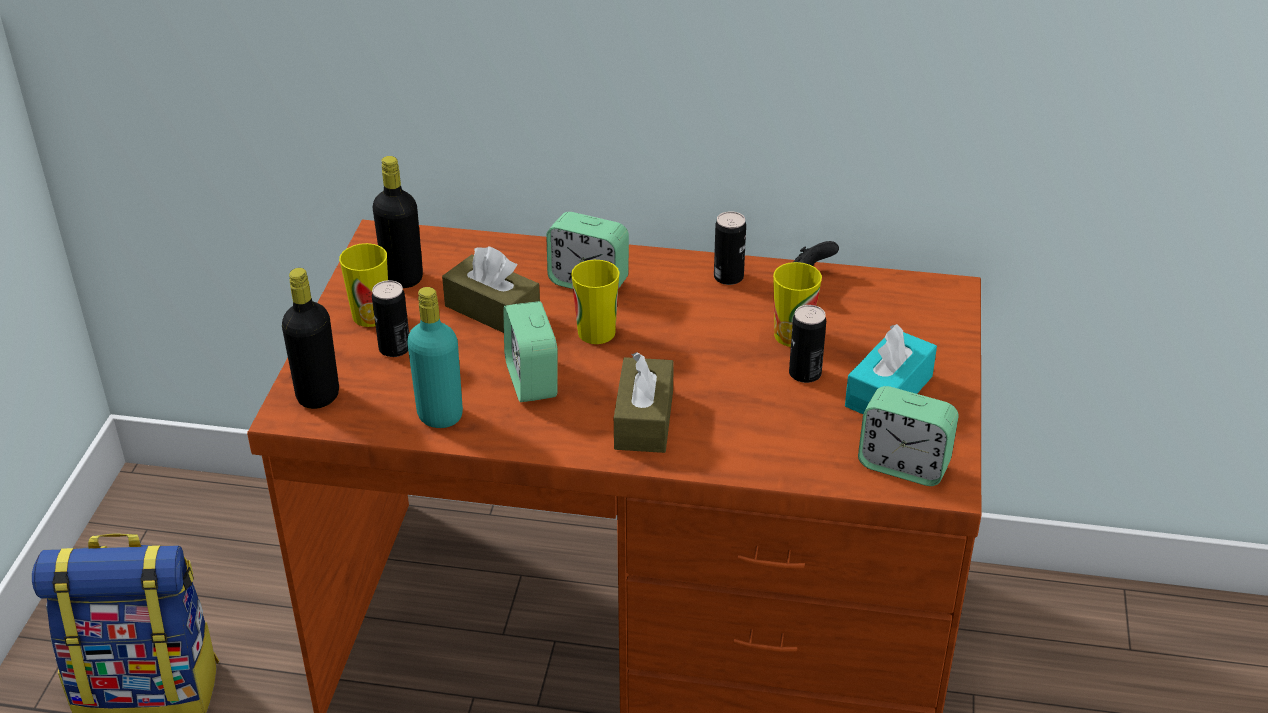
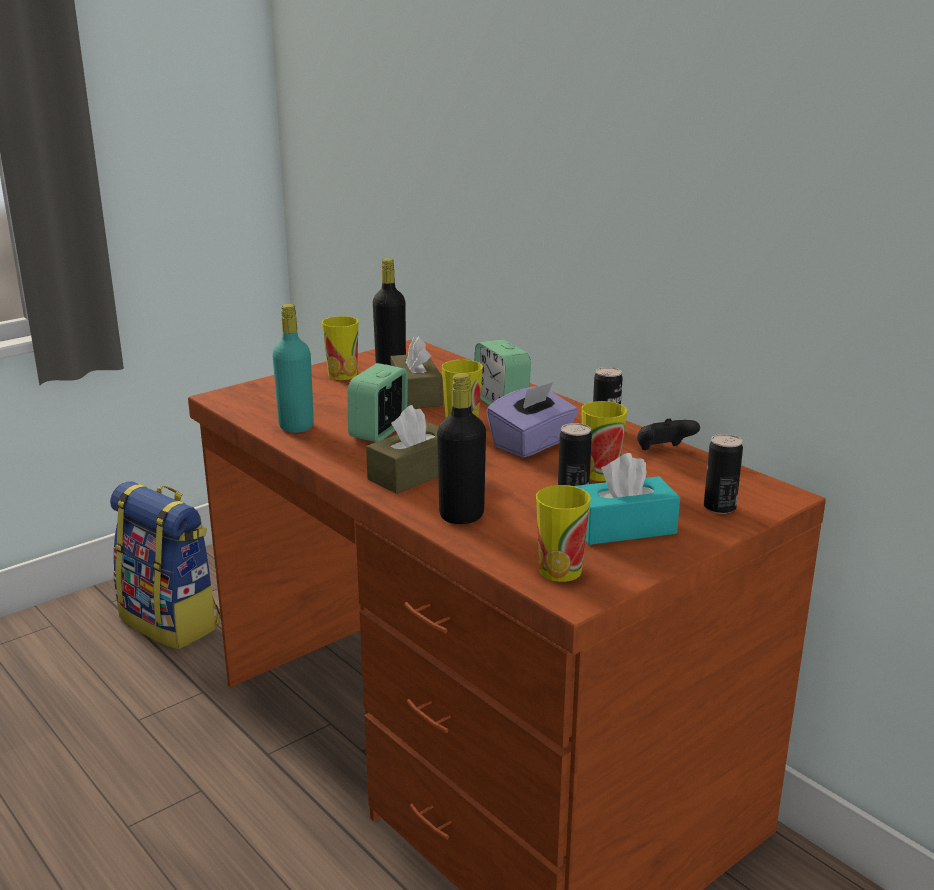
camera: 40 degrees right, 15 degrees down
(318, 396) = (249, 395): black bottle -> black bottle (461, 516)
(394, 348) = (328, 391): can -> can (719, 507)
(691, 326) = (532, 444): none -> purple tissue box
(903, 465) = (560, 570): alarm clock -> cup

